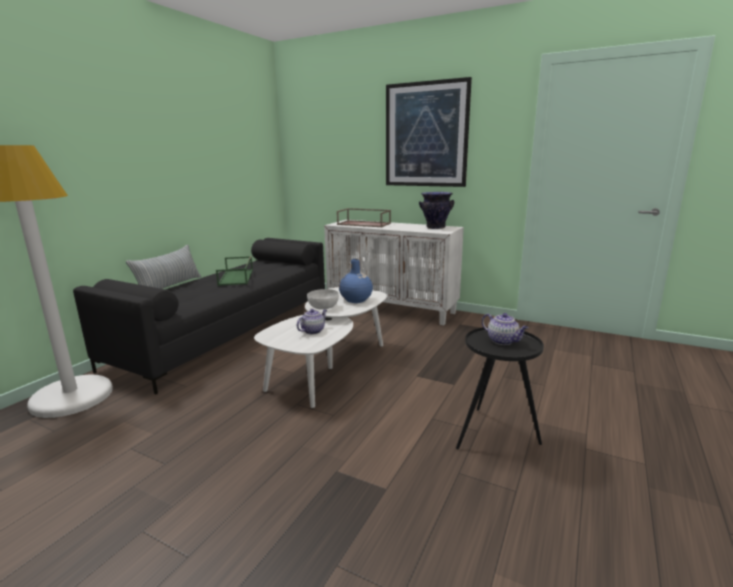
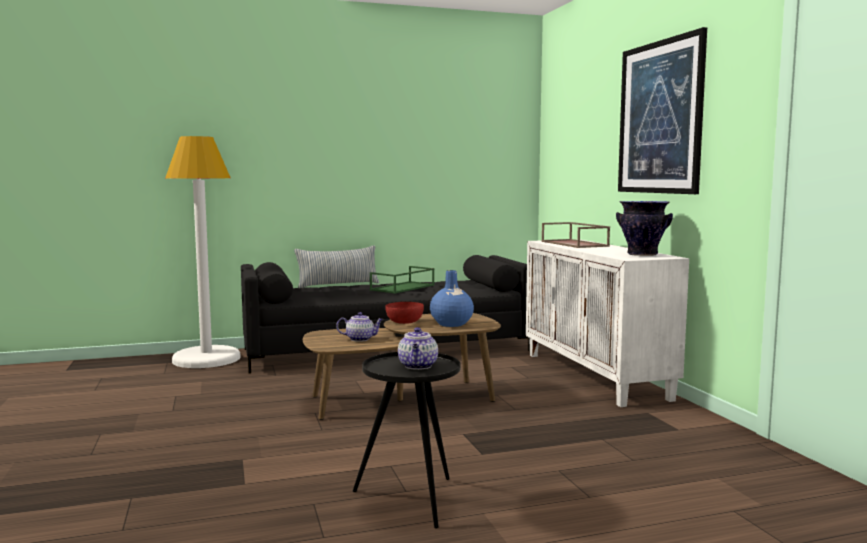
camera: 45 degrees right, 10 degrees down
(323, 307) = (404, 322): white bowl -> red bowl
(329, 367) = (402, 399): white coffee table -> brown coffee table

